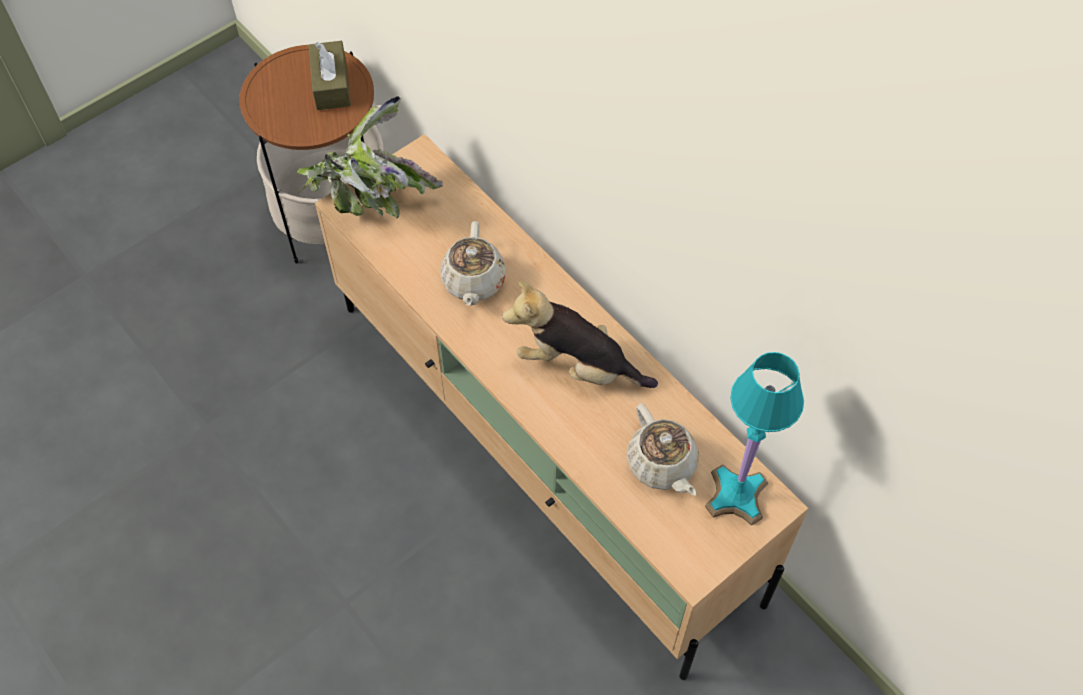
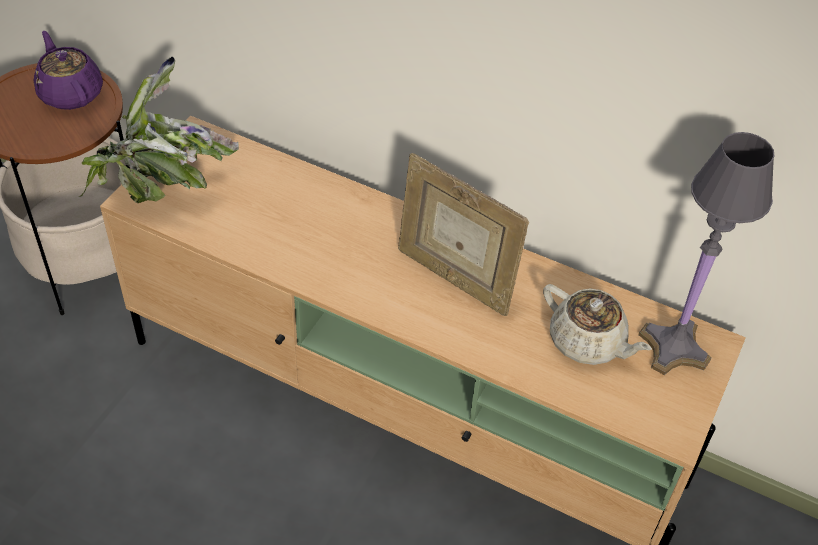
camera: 25 degrees left, 10 degrees down
(331, 84) = (71, 93): brown tissue box -> purple teapot
(473, 281) = (308, 232): beige teapot -> none
(577, 365) = (454, 278): plush toy -> picture frame
(736, 494) = (673, 346): turquoise table lamp -> grey table lamp

